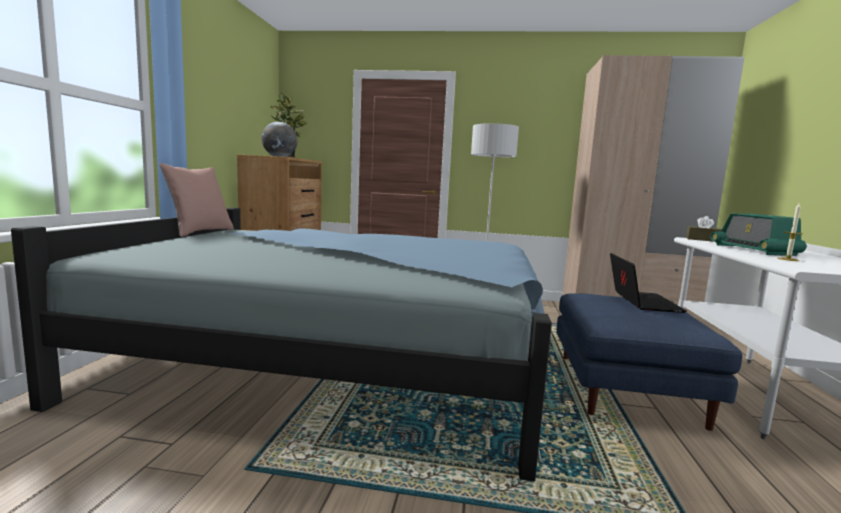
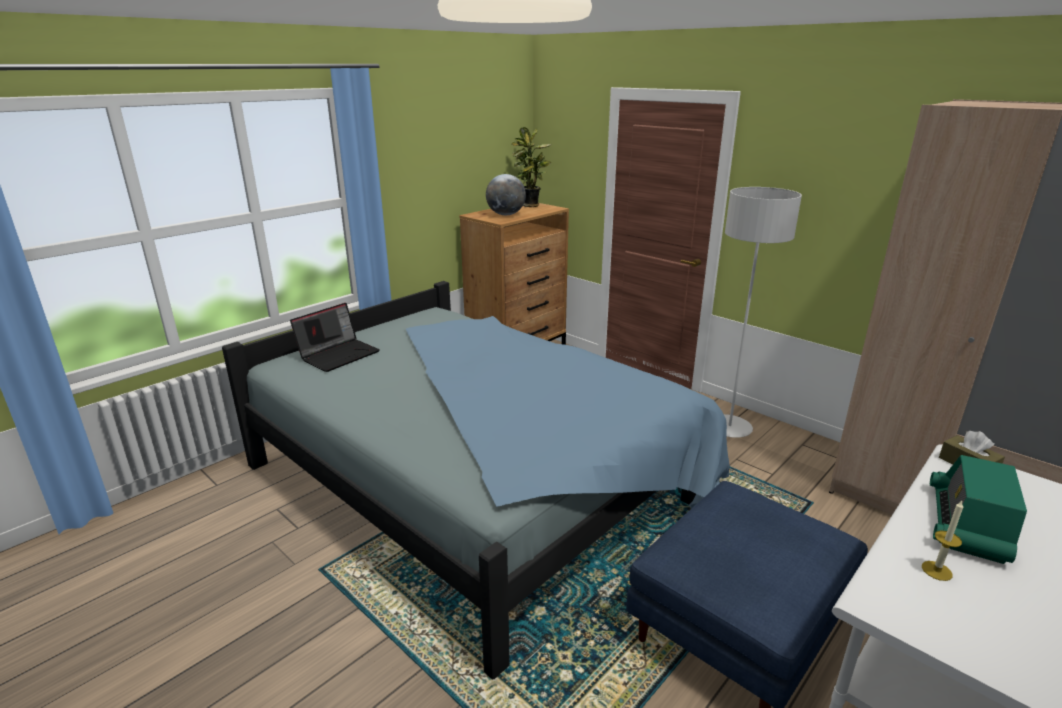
camera: 35 degrees right, 15 degrees up
(200, 232) = (395, 317): pink pillow -> none
(641, 302) = (784, 533): laptop -> laptop (339, 354)

